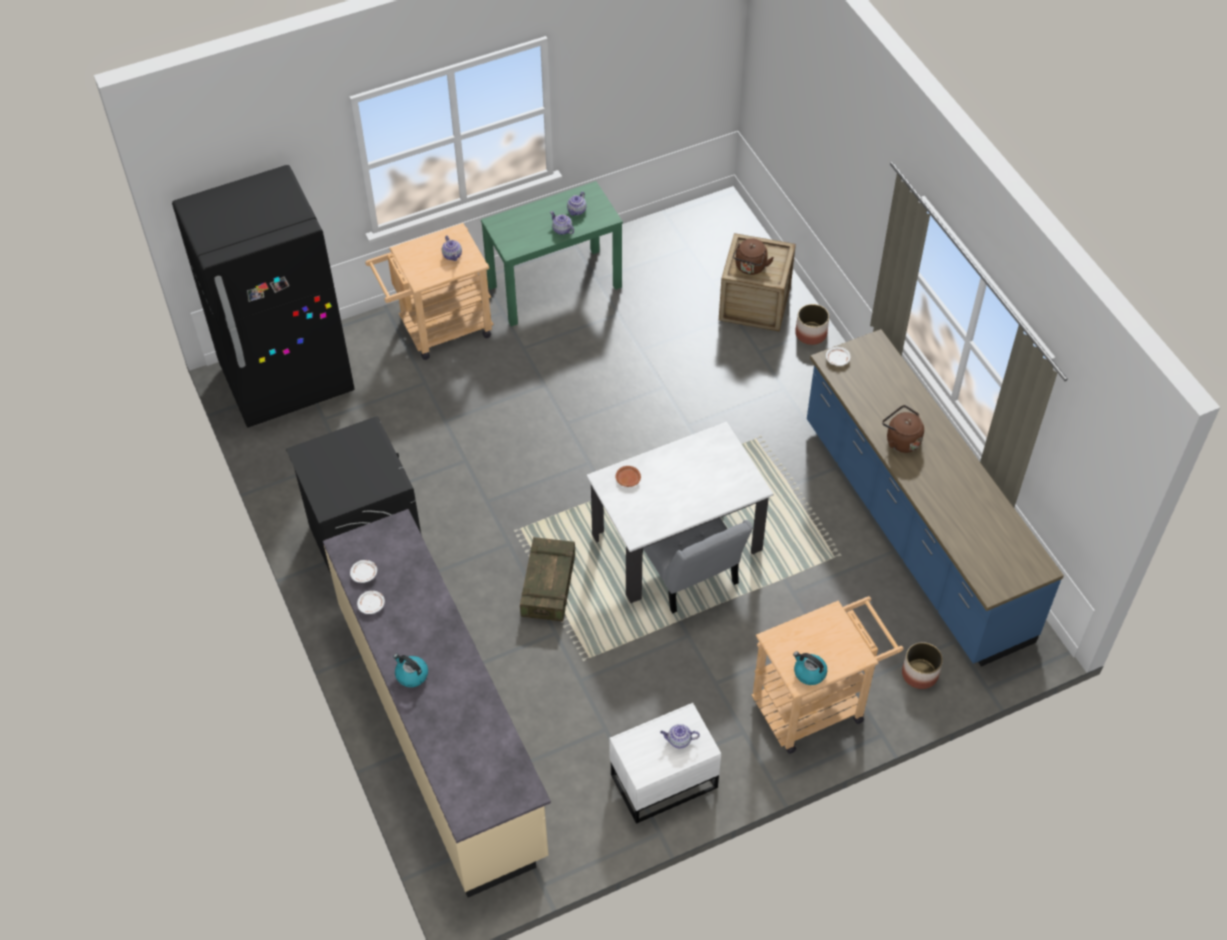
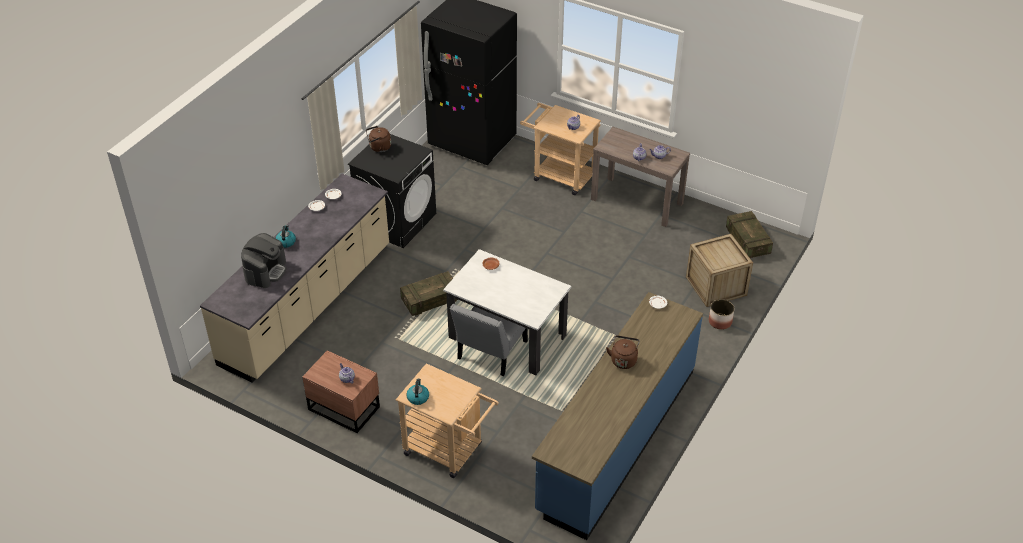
camera: 55 degrees right, 10 degrees down
(451, 727) = (265, 271): none -> coffee machine
(555, 286) = (637, 201): green console table -> brown console table
(661, 780) = (344, 407): white nightstand -> brown nightstand
(708, 233) = (747, 241): none -> crate
(750, 267) = (712, 253): brown kettle -> brown kettle (379, 147)
(919, 674) = (511, 490): planter -> none

